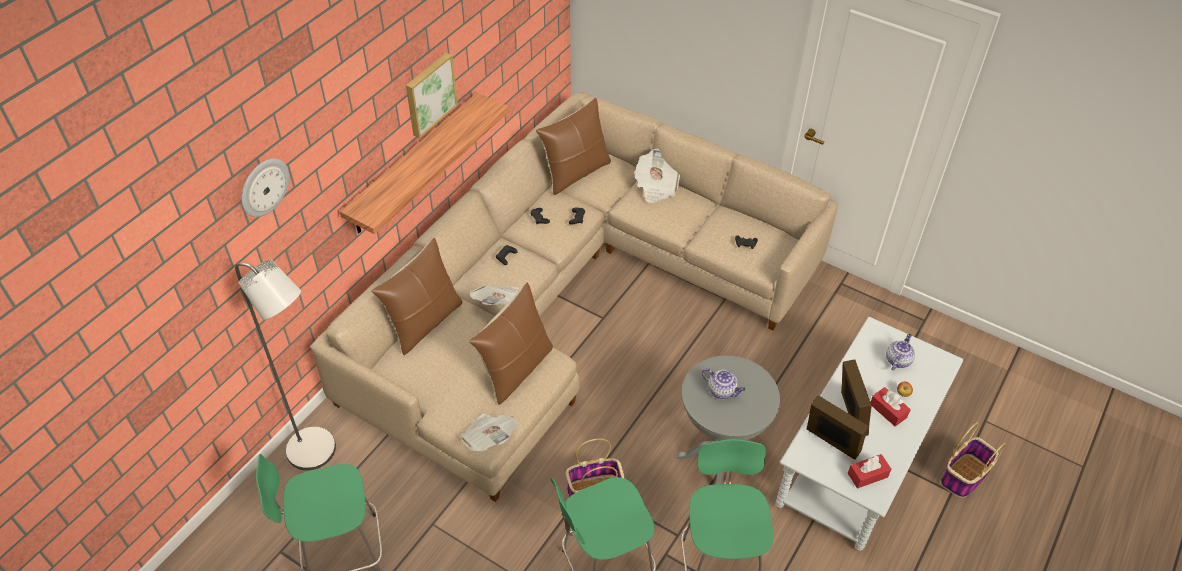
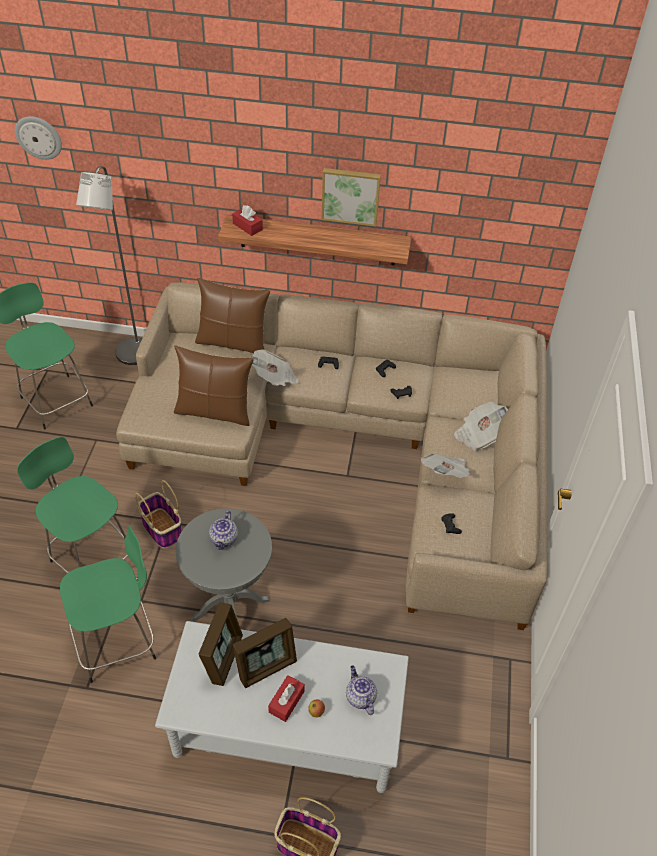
camera: 65 degrees right, 0 degrees up
(264, 187) = (158, 139): wall clock -> wall clock (39, 137)
(489, 439) = (138, 419): newspaper -> newspaper (446, 473)
(575, 173) = (457, 375): brown pillow -> none
(867, 475) = (197, 699): red tissue box -> red tissue box (247, 226)
(897, 360) = (360, 697): teapot -> teapot turned 120 degrees counterclockwise

